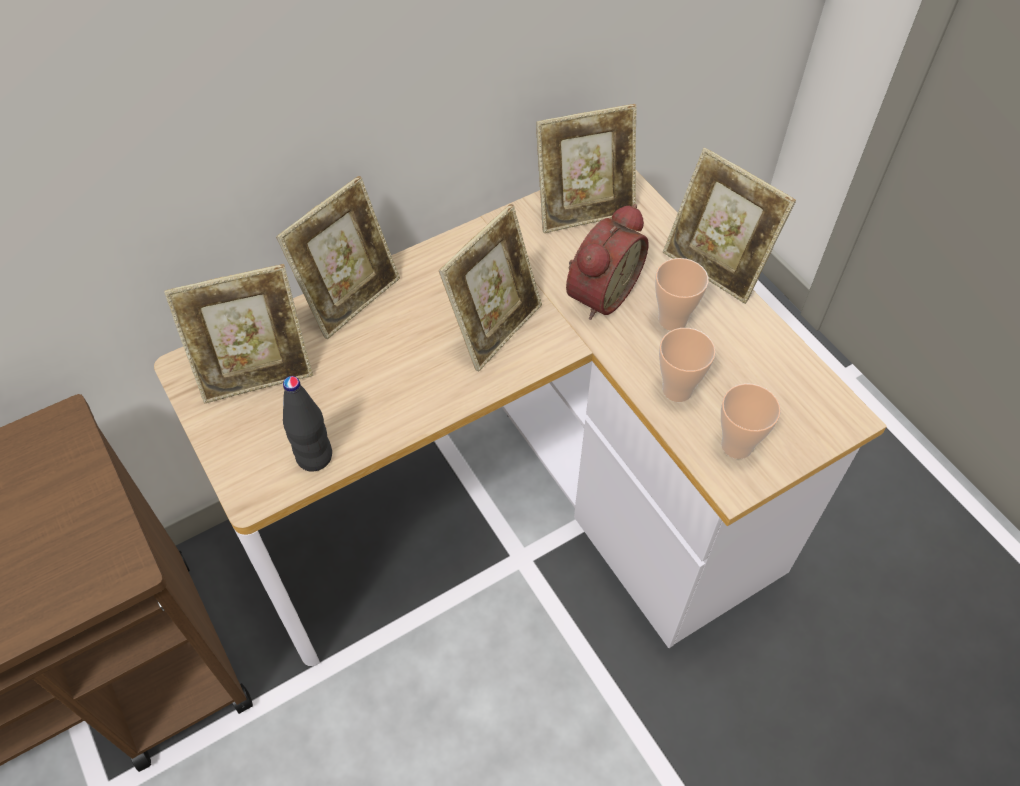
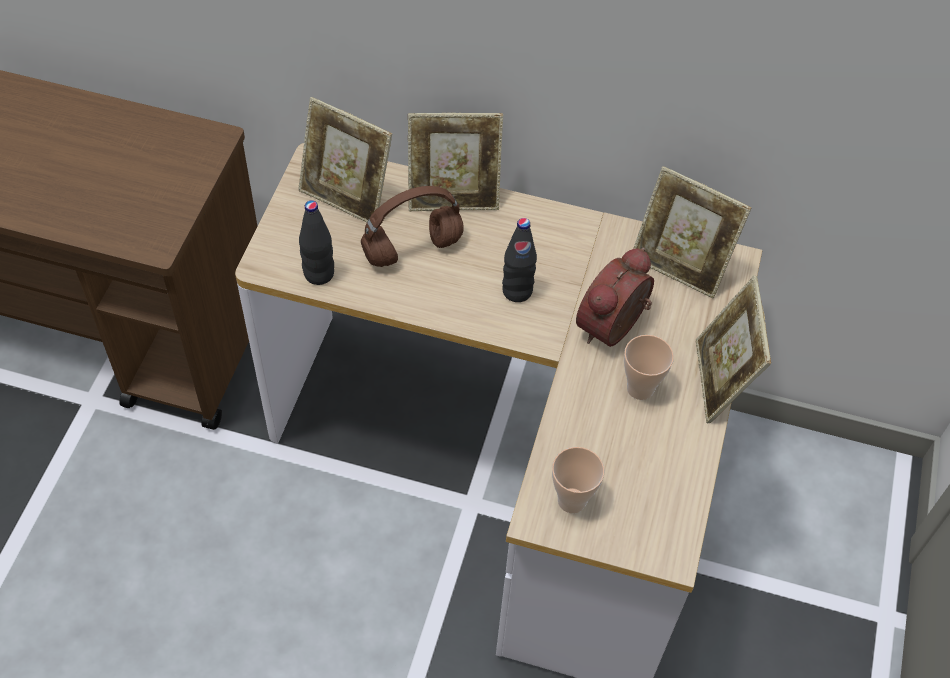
camera: 45 degrees right, 0 degrees up
(370, 368) = (411, 250): none -> brown headphones
(494, 327) = (517, 291): picture frame -> black bottle
(599, 292) = (614, 328): alarm clock -> alarm clock turned 135 degrees clockwise
(677, 390) = (581, 432): cup -> none

